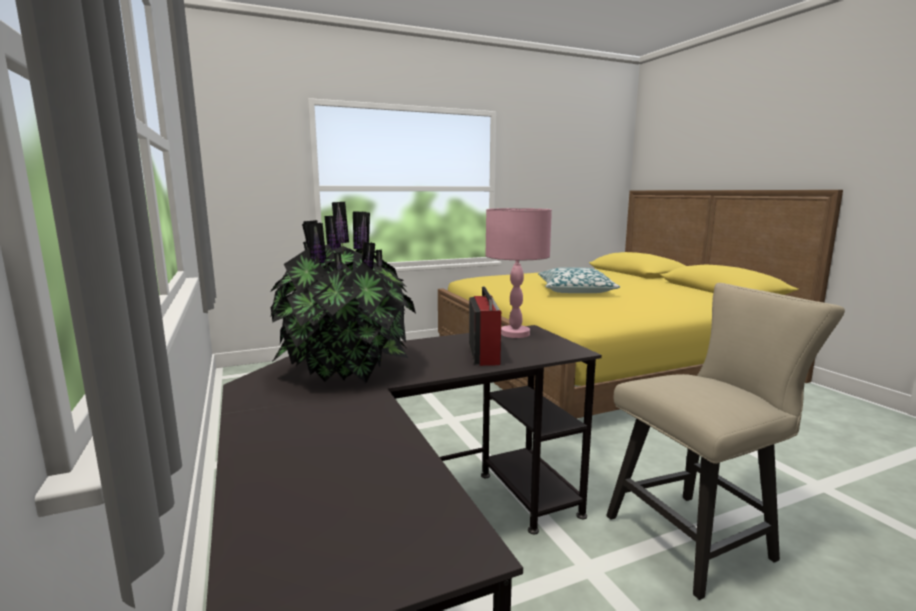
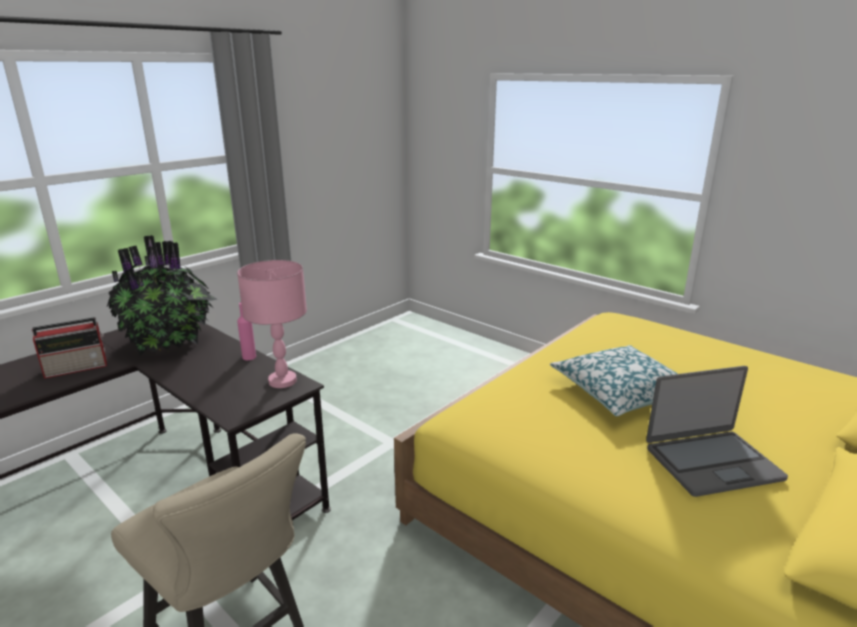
camera: 65 degrees right, 10 degrees up
(443, 340) = (249, 357): none -> pink bottle
(484, 353) = (217, 379): radio -> radio (78, 368)
(657, 292) = (711, 463): none -> laptop

